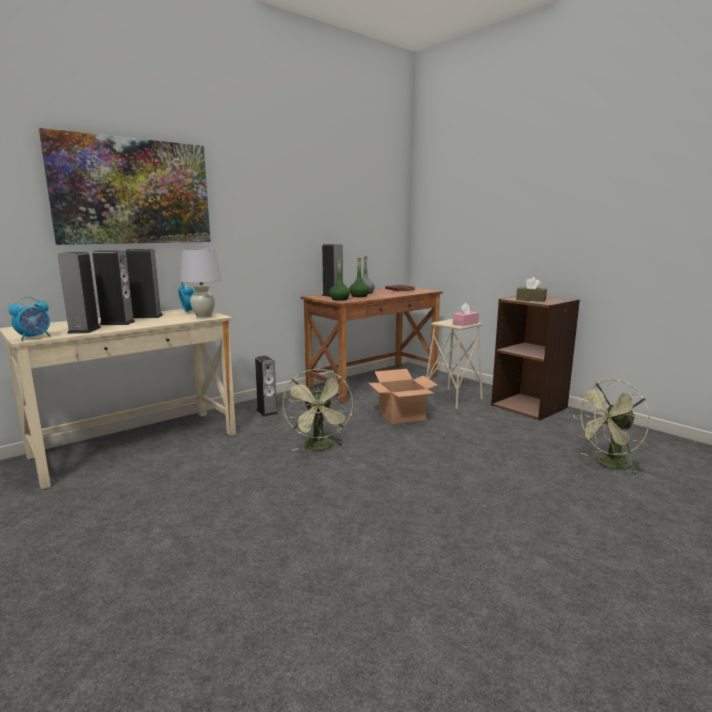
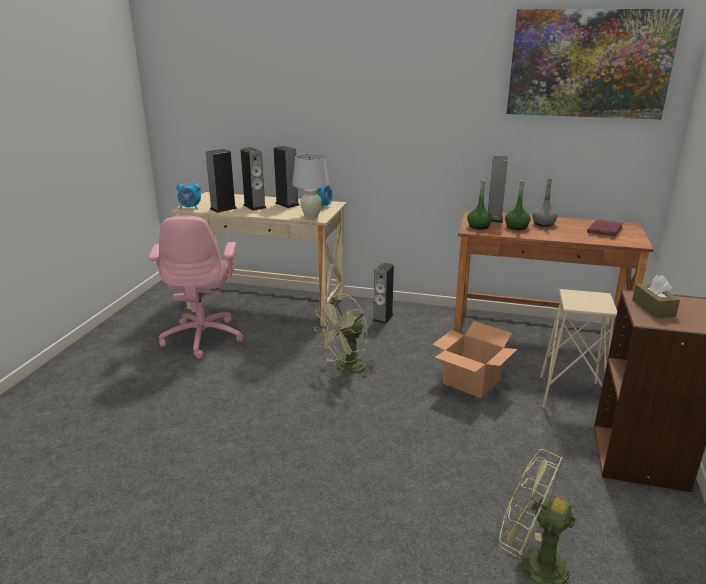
camera: 55 degrees right, 10 degrees up
(130, 496) = (203, 337): none -> pink office chair
(133, 192) = (301, 93): picture -> picture (589, 64)
(465, 323) = (591, 306): pink tissue box -> none

